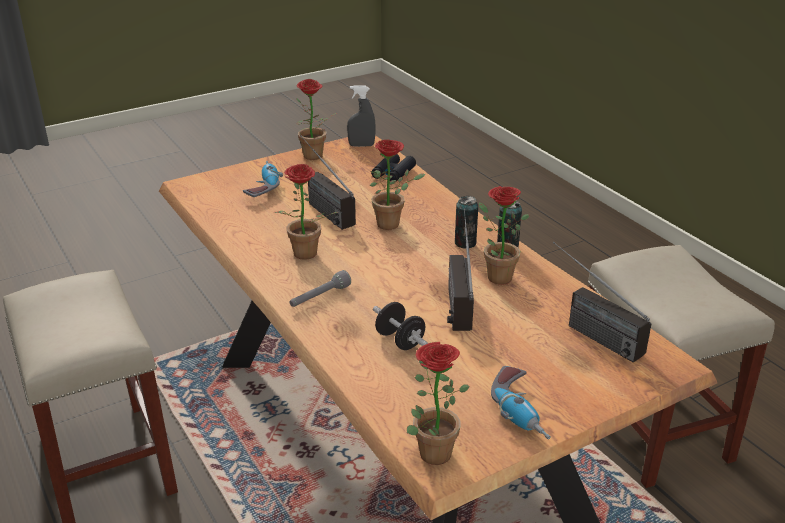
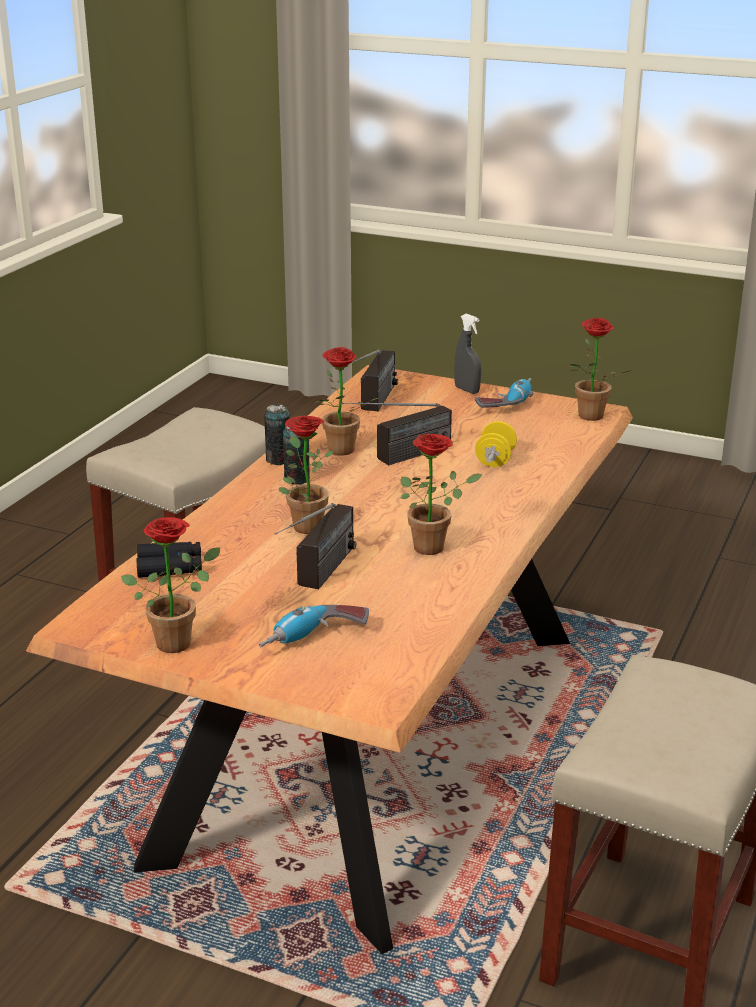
camera: 125 degrees left, 5 degrees down
(319, 297) = (490, 511): grey flashlight -> none
(361, 145) = (97, 620): grey spray bottle -> grey spray bottle (467, 390)
(400, 340) = (495, 460): black dumbbell -> yellow dumbbell

